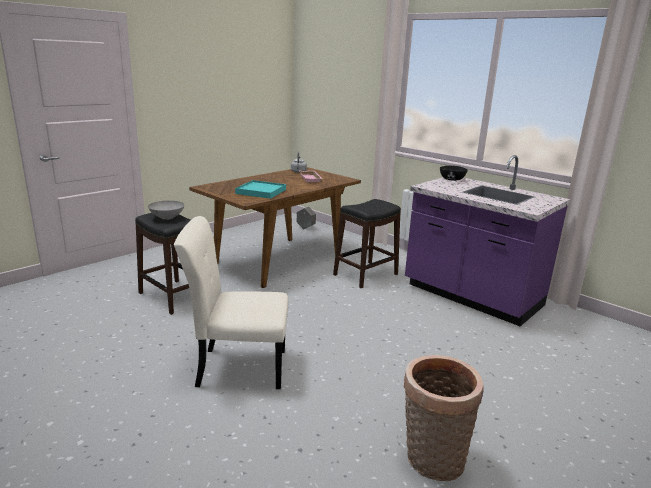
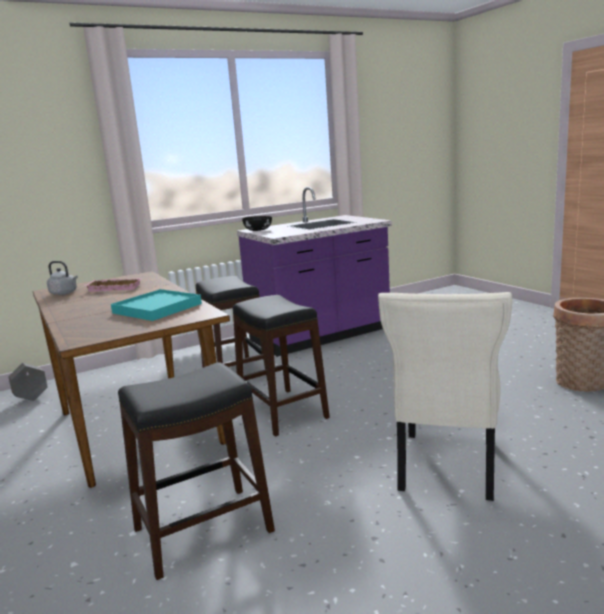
camera: 70 degrees left, 5 degrees down
(167, 217) = (176, 385): grey bowl -> none
(311, 299) = (282, 411): none -> black stool

